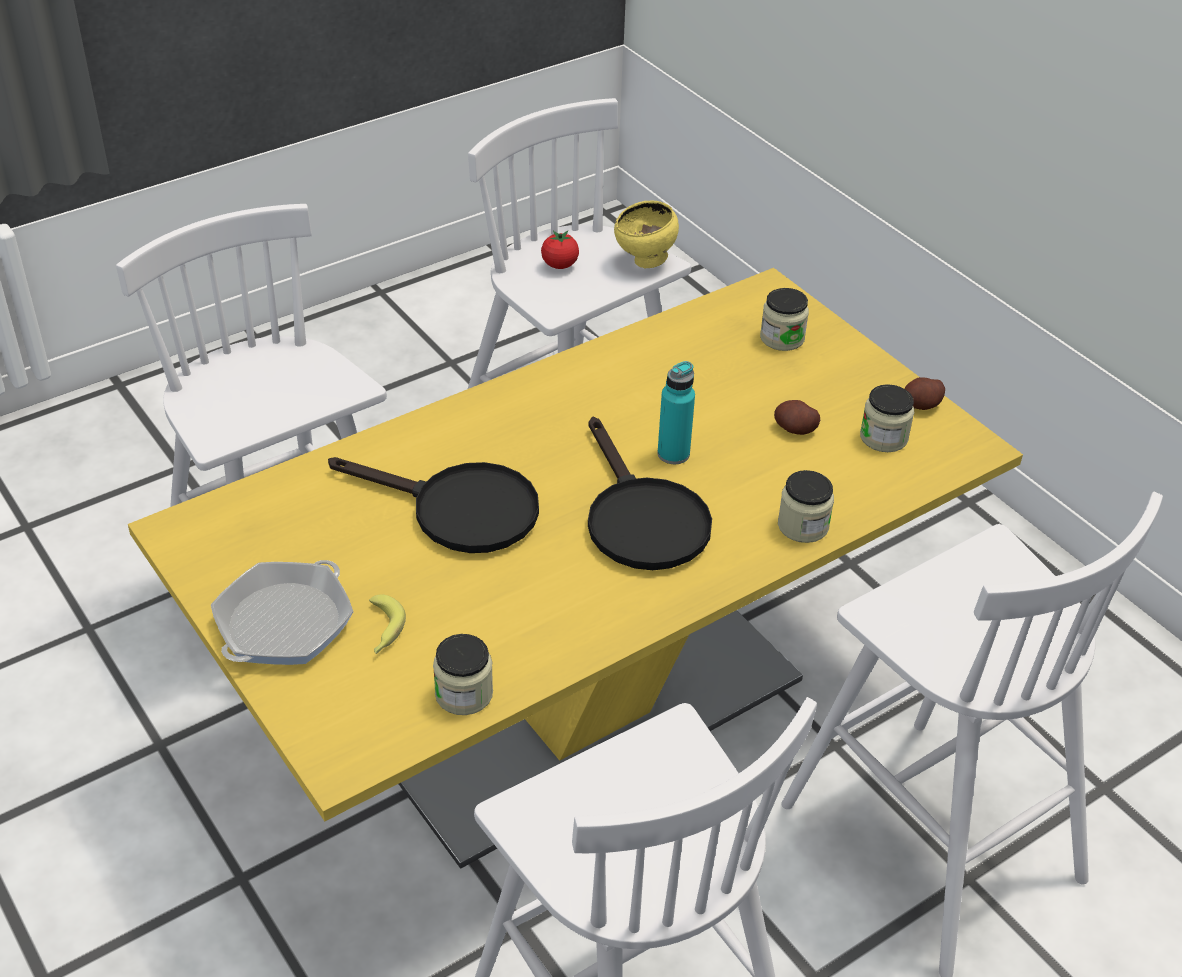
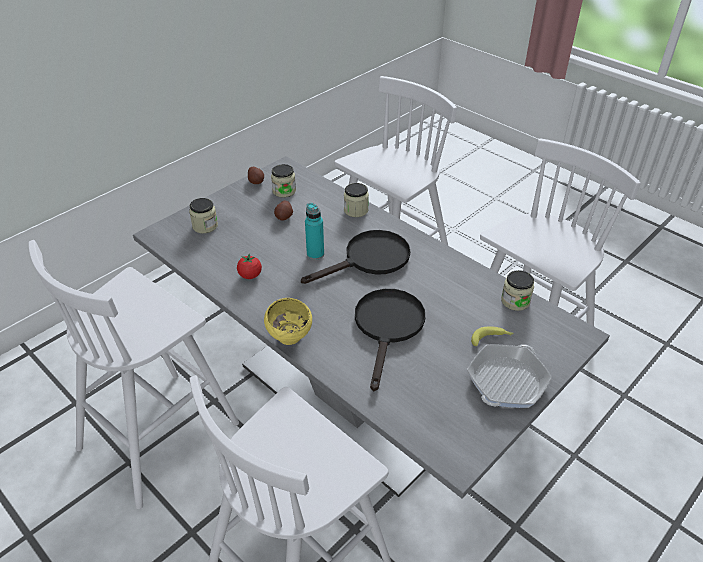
camera: 100 degrees left, 0 degrees up
(284, 623) = (507, 381): frying pan -> frying pan turned 75 degrees counterclockwise
(559, 265) = (126, 327): tomato -> tomato (250, 275)
(583, 706) = (351, 396): yellow dining table -> grey dining table
(645, 262) = (126, 285): yellow bowl -> yellow bowl (290, 339)

